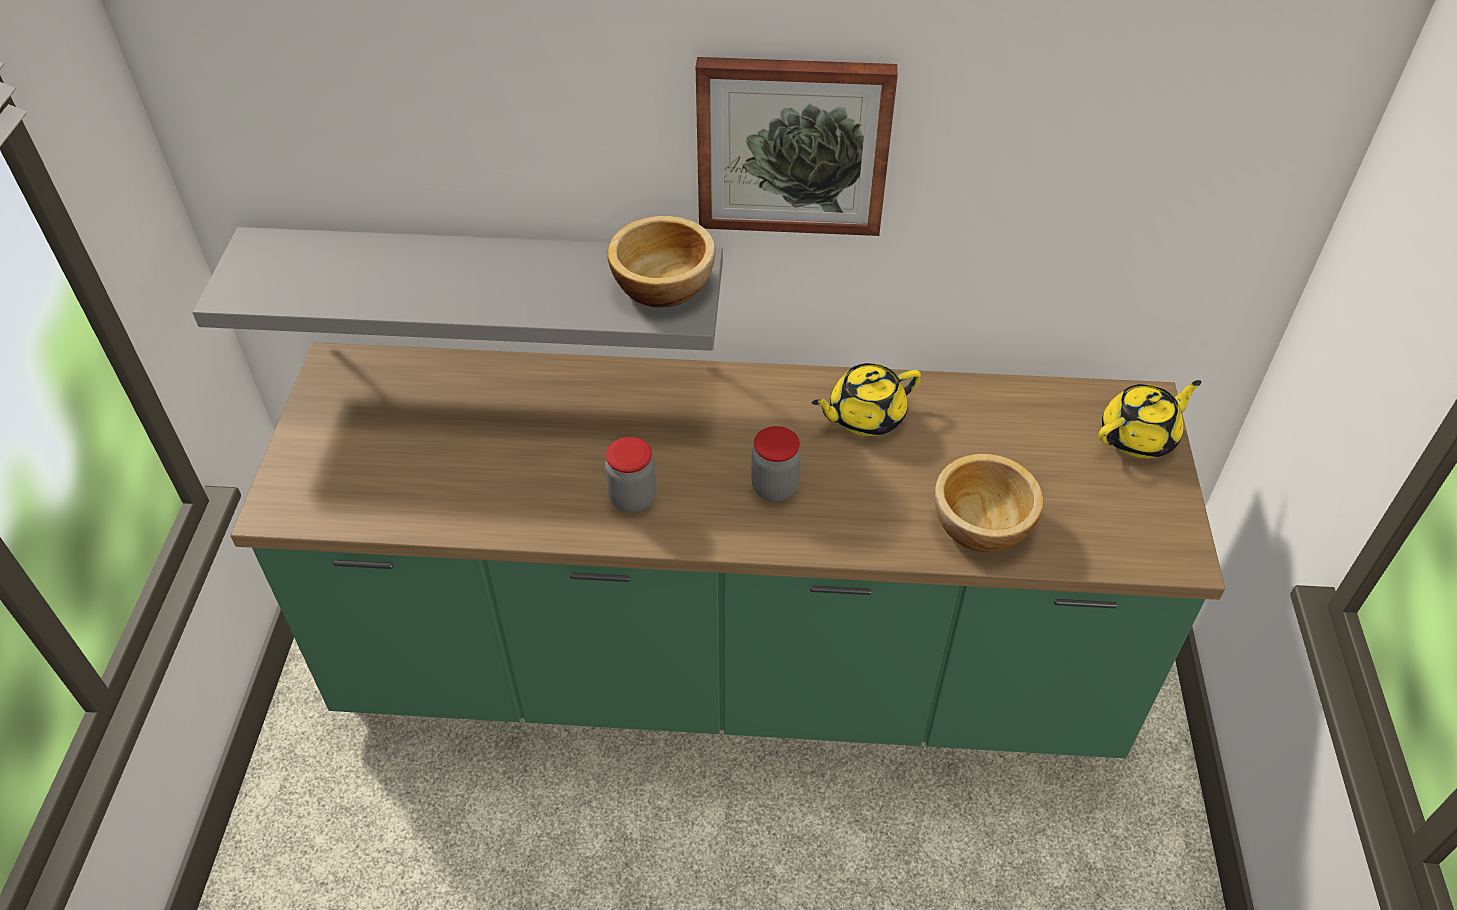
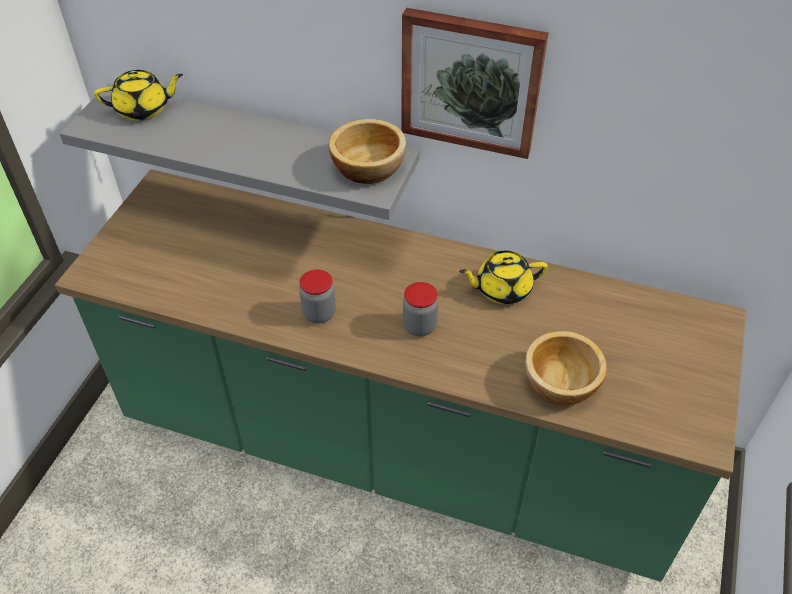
camera: 15 degrees right, 0 degrees up
(1139, 437) = (704, 344): yellow teapot -> yellow teapot (144, 109)

